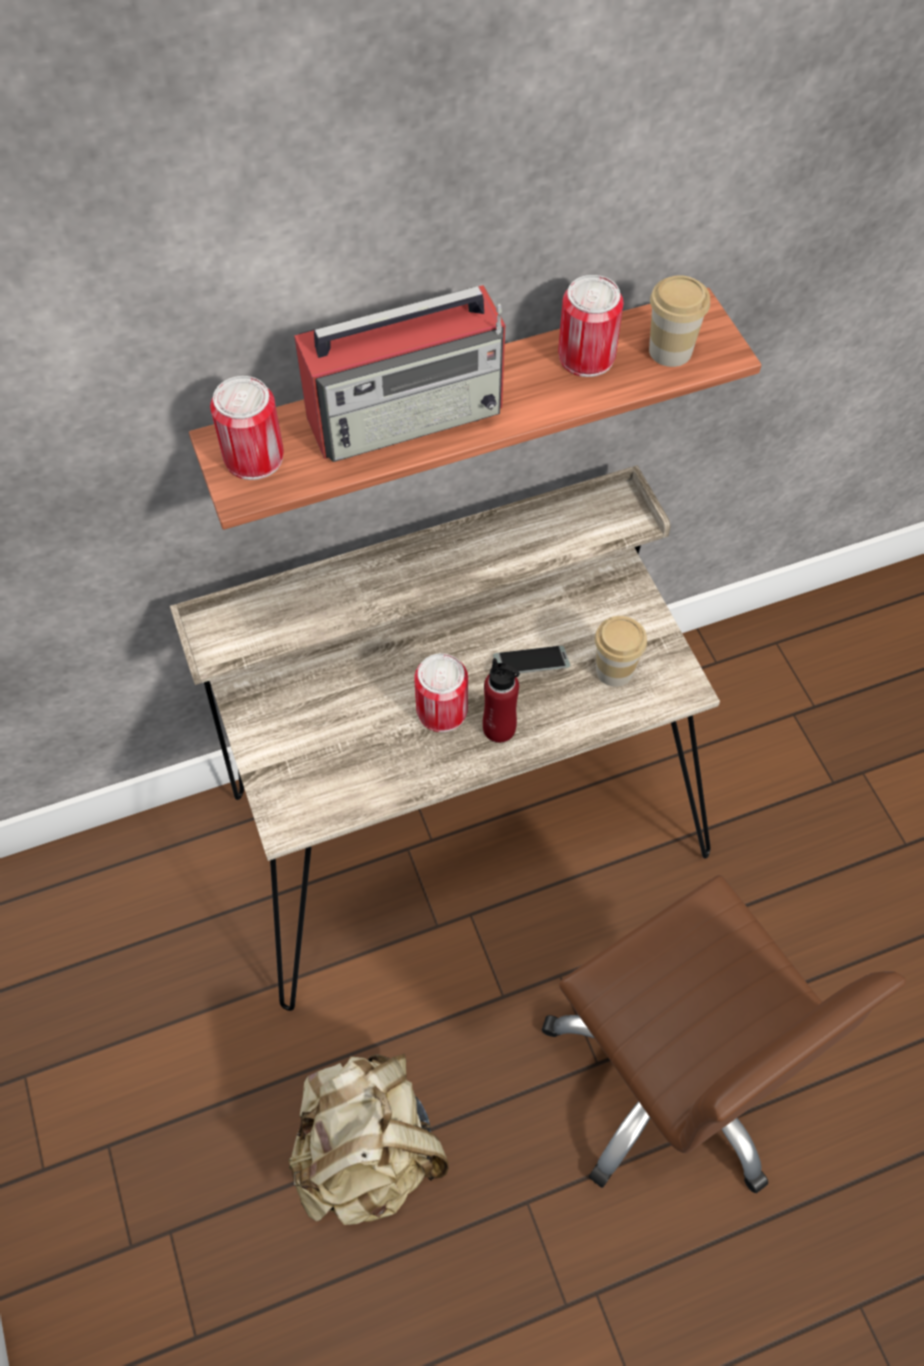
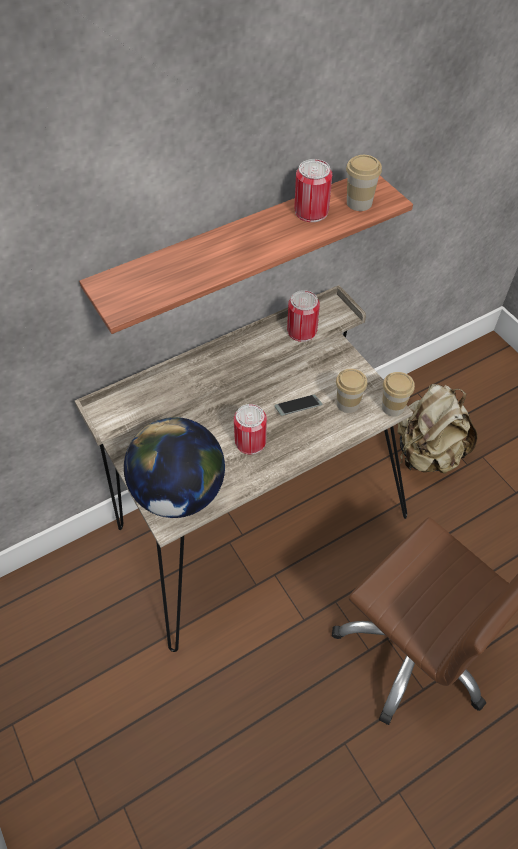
camera: 10 degrees left, 5 degrees down
(254, 457) = (123, 289): can -> can (302, 331)
(313, 777) = (179, 492): none -> globe
(369, 1149) = (240, 729): beige backpack -> beige backpack (427, 453)
(408, 414) = (213, 254): radio -> none
(499, 728) = (287, 446): red bottle -> none
(688, 687) = (393, 407): none -> cup

